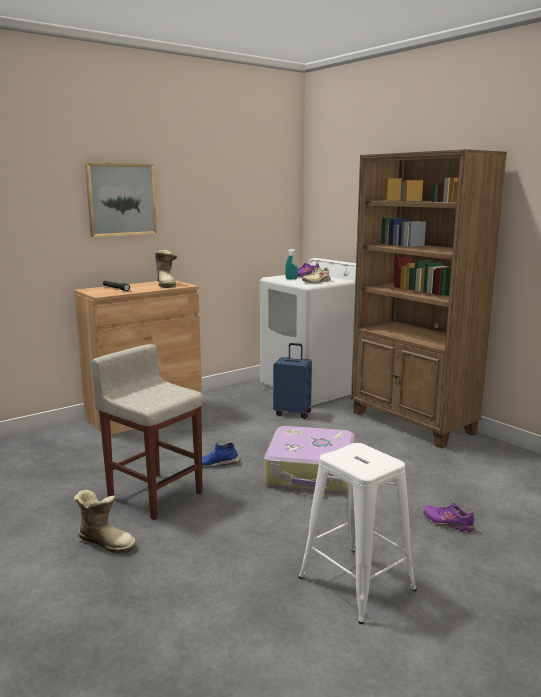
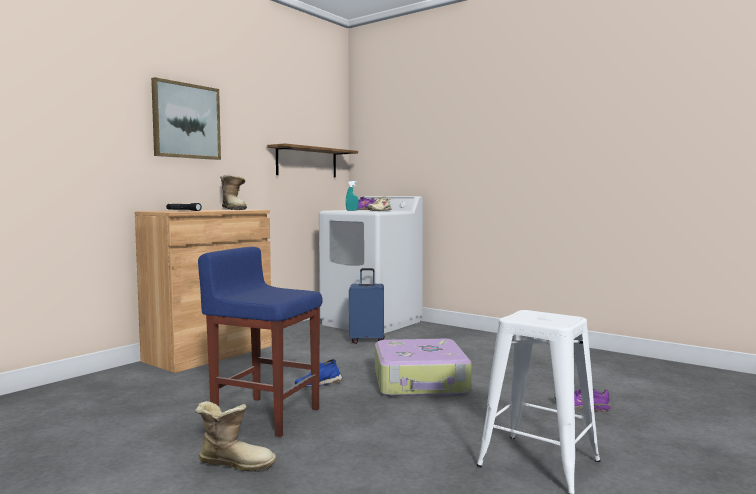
camera: 15 degrees left, 10 degrees down
(154, 494) = (265, 416): beige stool -> blue stool
(253, 225) = (307, 162): none -> shelf
(412, 423) = (486, 340): brown bookcase -> none

